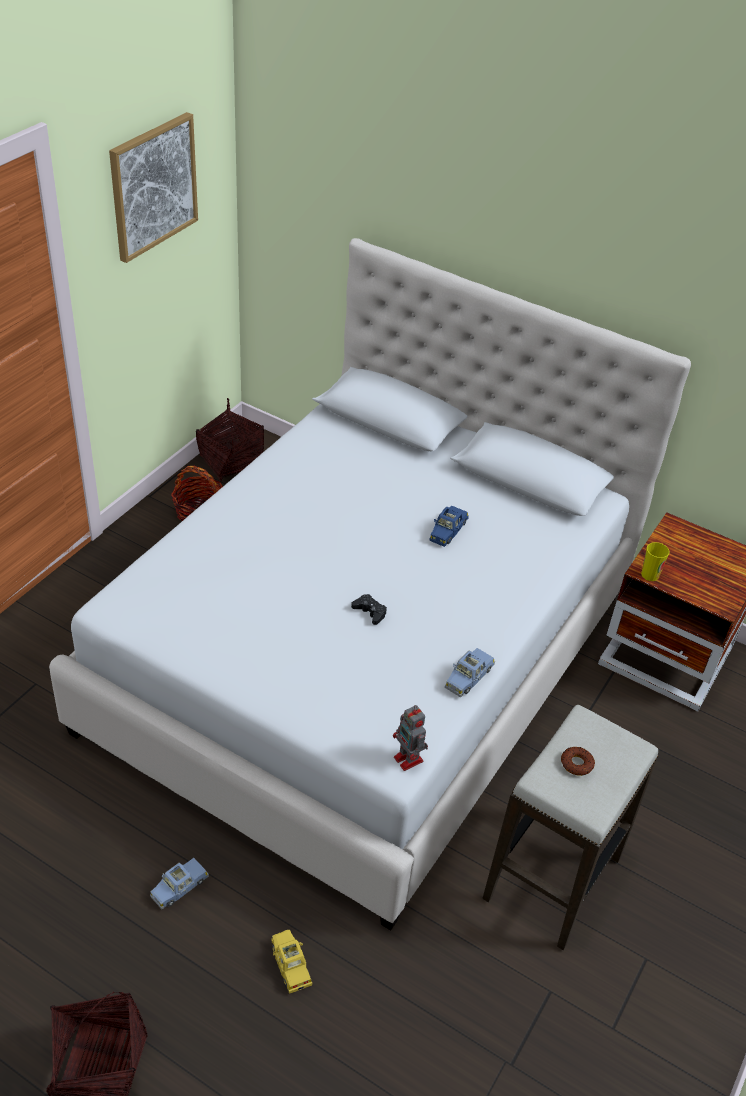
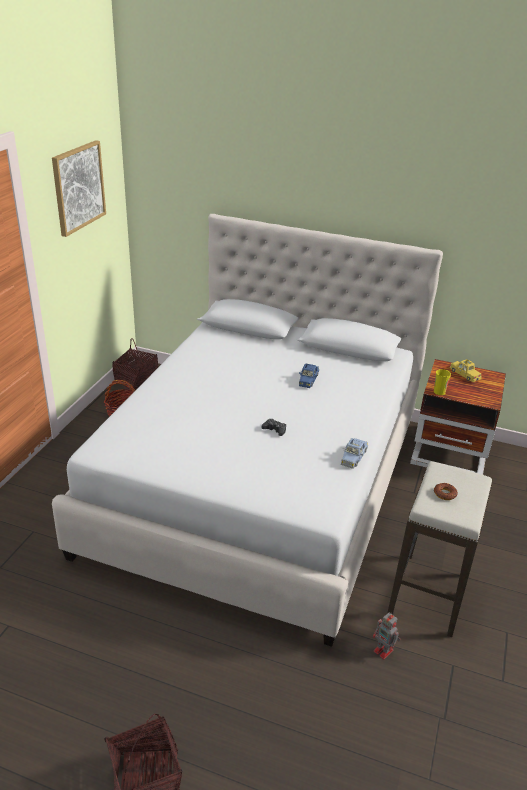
camera: 10 degrees left, 10 degrees down
(179, 887) = (173, 645): blue toy car -> none
(290, 964) = (268, 682): yellow toy car -> yellow toy car (464, 374)
(409, 760) = (333, 510): toy robot -> toy robot (384, 651)

